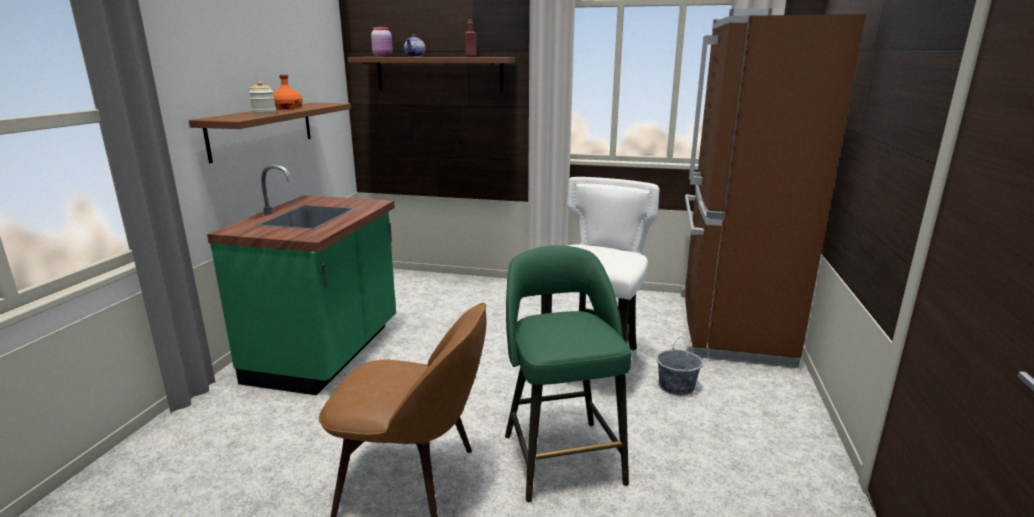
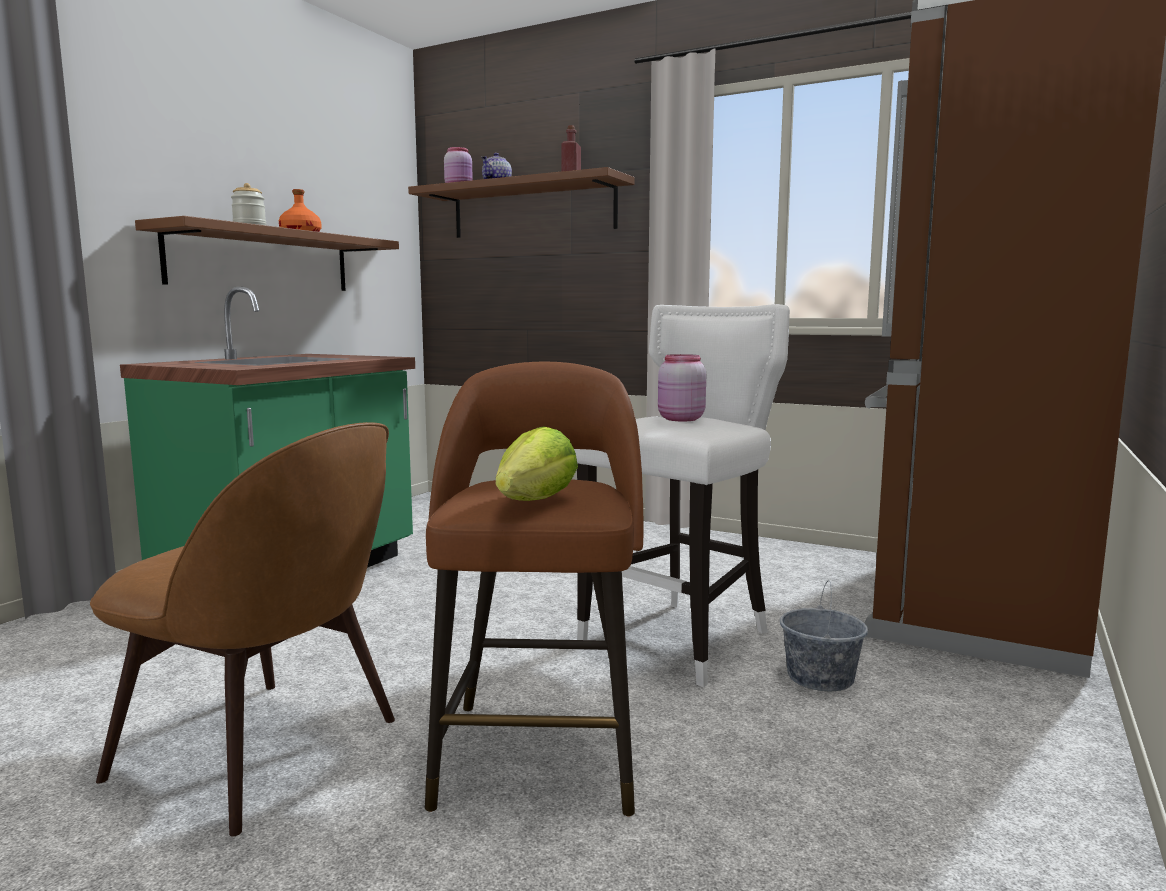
camera: 15 degrees right, 10 degrees down
(561, 456) = (540, 750): green stool -> brown stool
(576, 339) = (535, 501): none -> lettuce
(597, 253) = (679, 419): none -> pink jar

